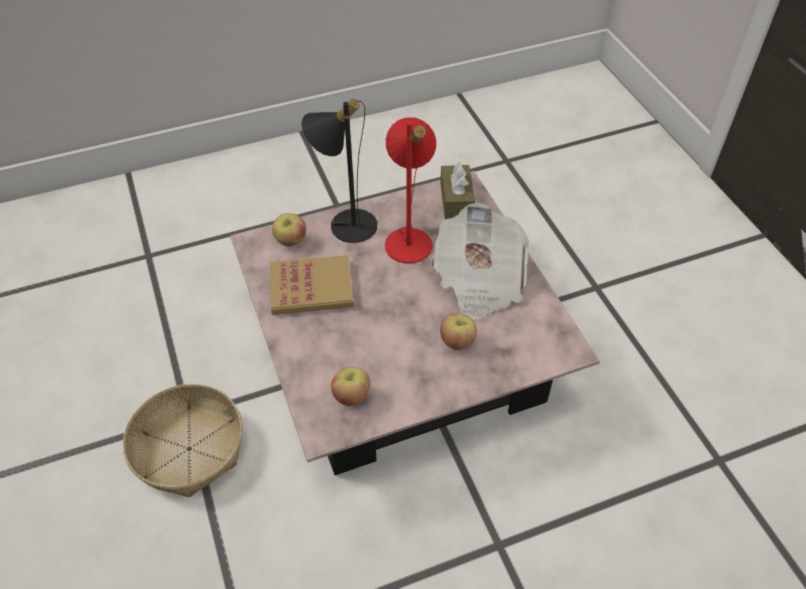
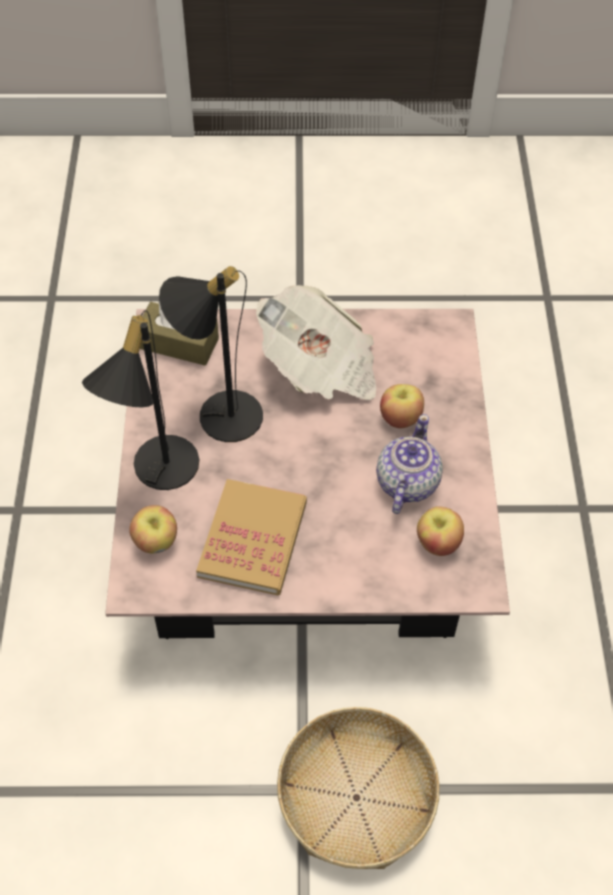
camera: 70 degrees left, 5 degrees up
(397, 361) = (406, 483): none -> teapot
(409, 238) = (219, 411): red table lamp -> black table lamp

